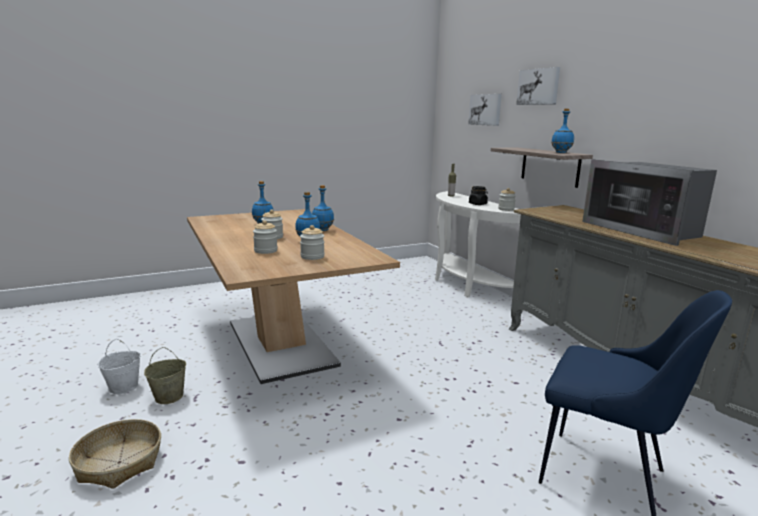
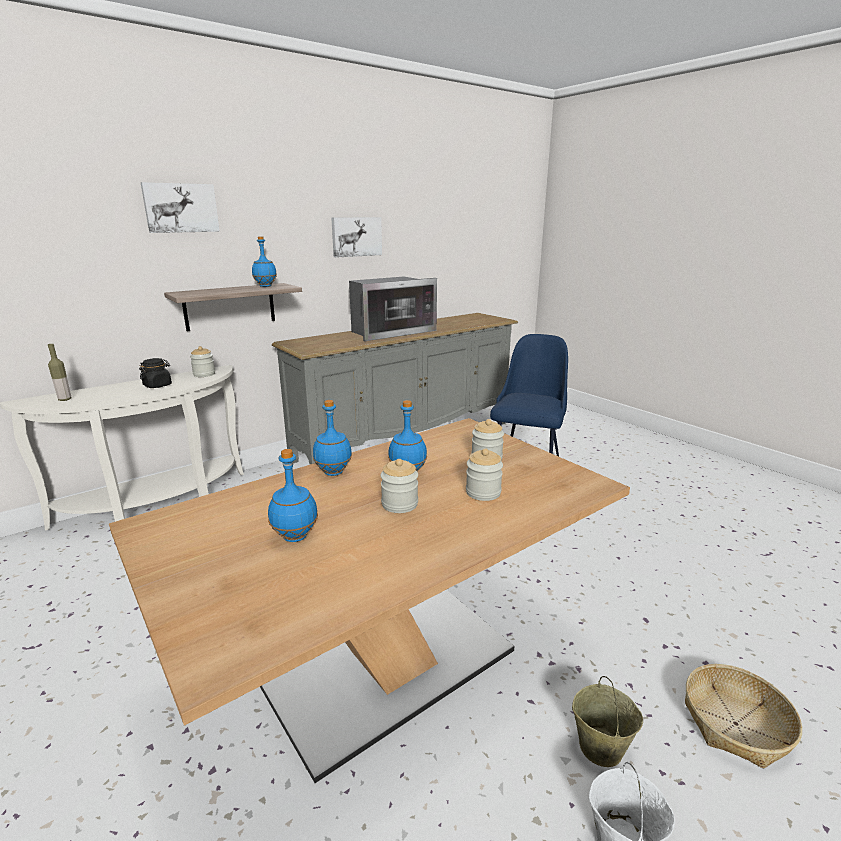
camera: 100 degrees left, 5 degrees up
(485, 109) = (62, 242): picture -> picture (356, 236)

